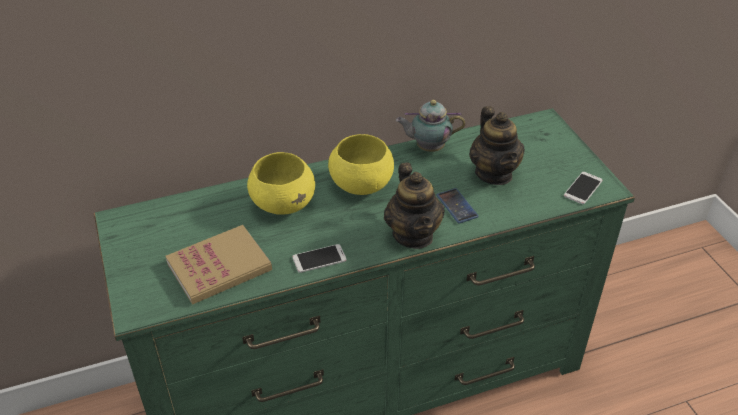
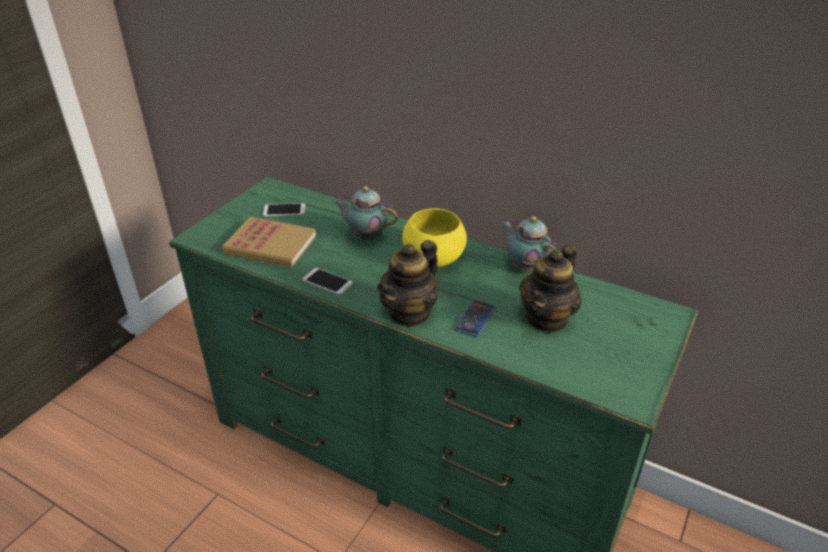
camera: 50 degrees right, 5 degrees down
(283, 203) = (366, 236): yellow bowl -> teapot
(583, 188) = (609, 384): phone -> phone (284, 210)

